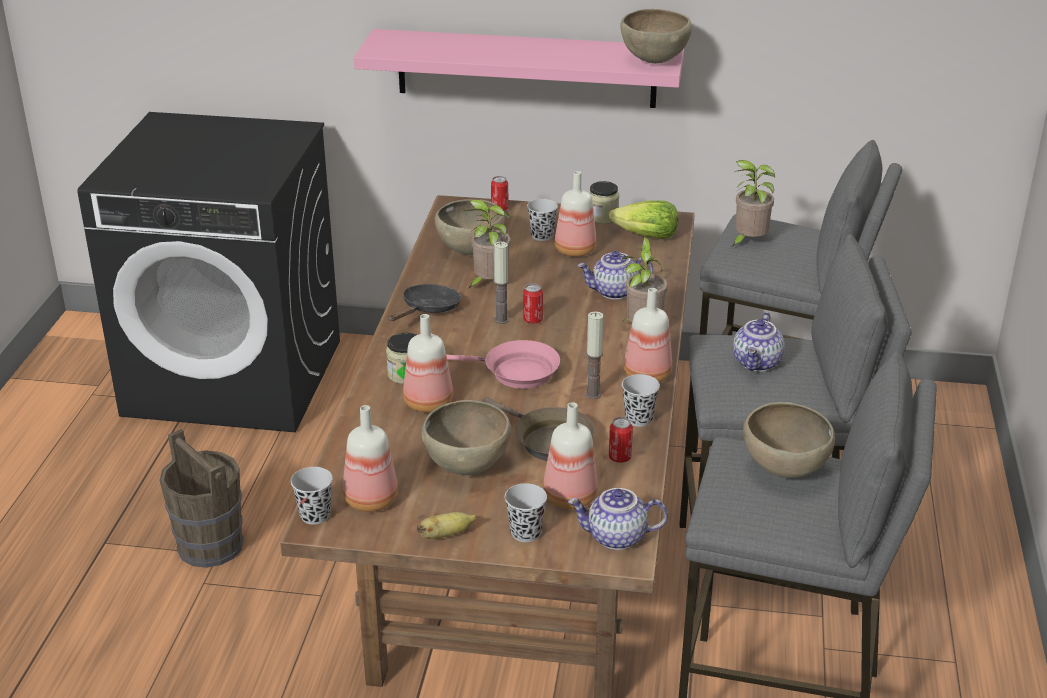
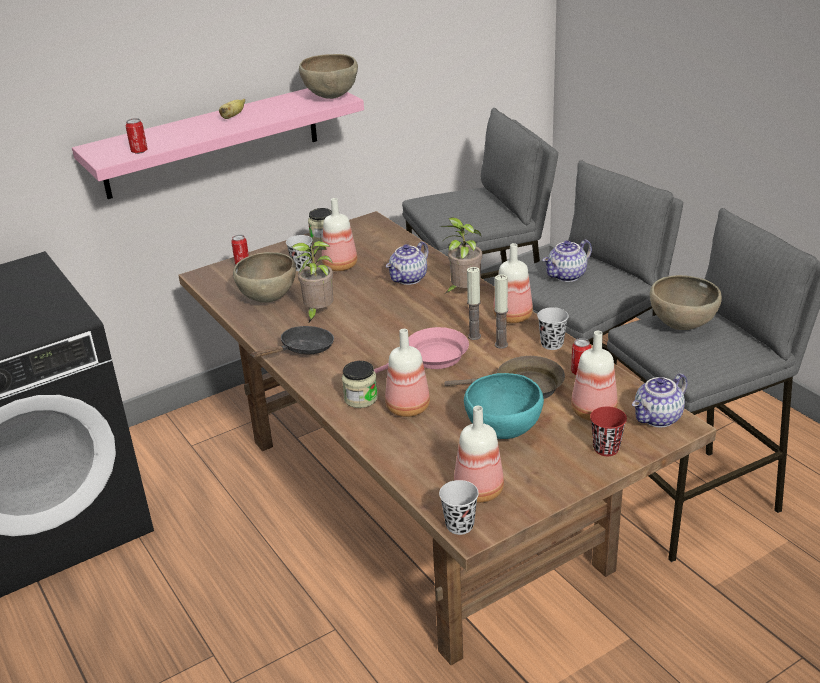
camera: 40 degrees left, 0 degrees up
(210, 545) = (198, 653): brown bucket -> none
(428, 309) = (302, 349): black frying pan -> black frying pan turned 60 degrees clockwise
(446, 535) = (563, 481): banana -> banana (232, 116)
(467, 467) = (504, 432): brown bowl -> turquoise bowl
(501, 320) = (365, 331): candle -> candle (474, 336)
(525, 533) = (606, 448): black cup -> red cup
(532, 320) = (386, 320): can -> can (139, 151)
(646, 236) = (371, 237): lettuce -> none
(748, 242) = (444, 212): potted plant -> none
(758, 363) = (567, 276): teapot -> teapot turned 75 degrees clockwise

